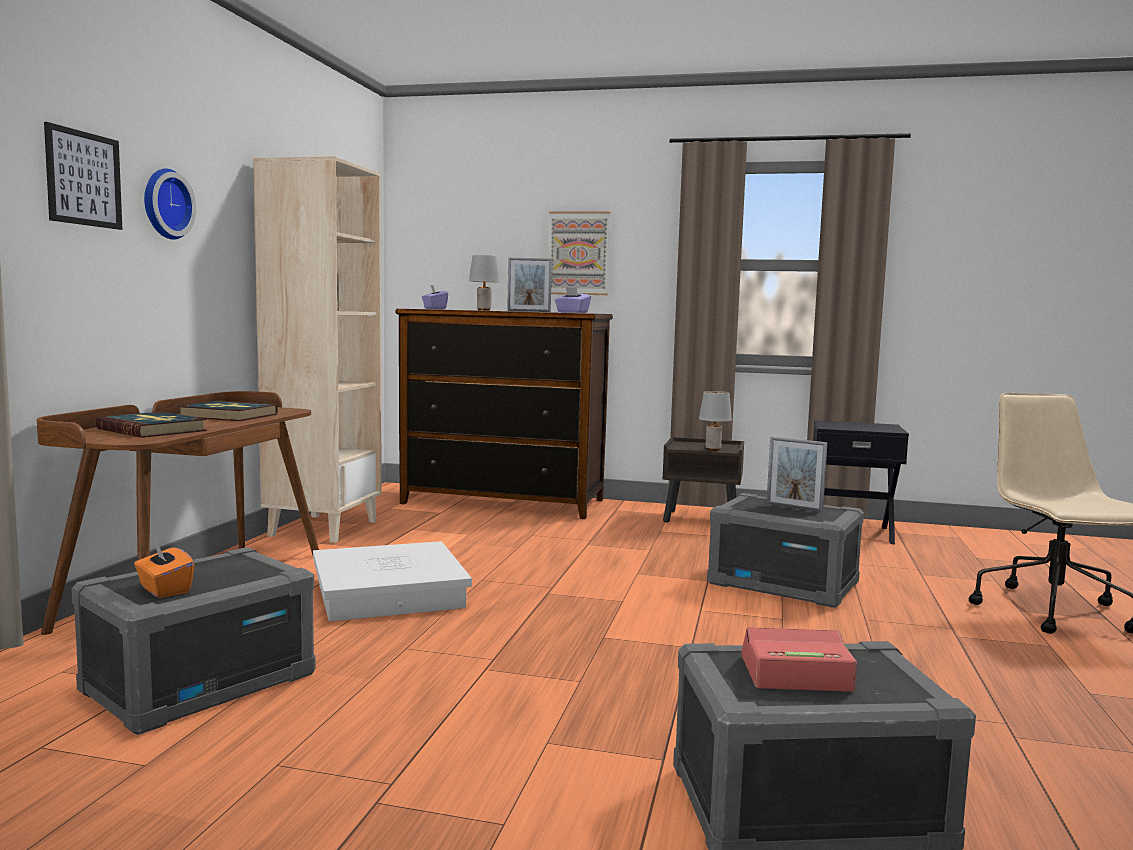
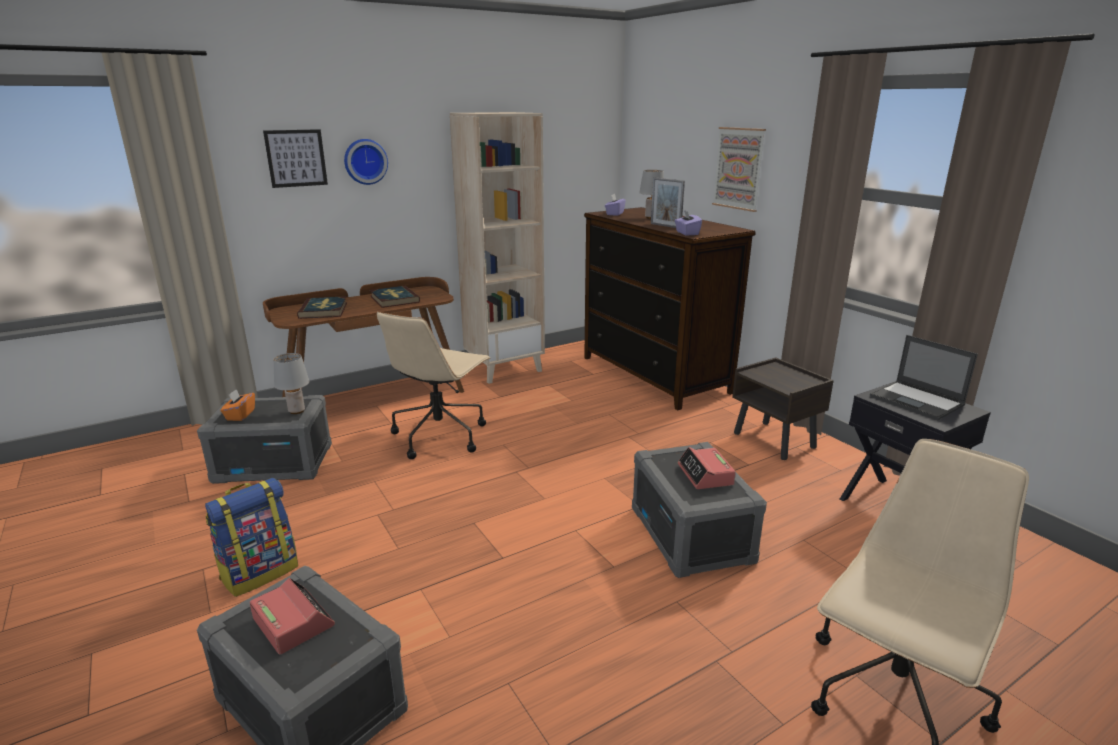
camera: 45 degrees right, 15 degrees up
(387, 593) = (440, 435): white storage box -> beige office chair
(471, 766) = (260, 572): none -> backpack
(713, 449) = (779, 383): grey table lamp -> grey table lamp (297, 411)
(794, 507) = (705, 475): picture frame -> alarm clock
(855, 425) = (917, 401): none -> laptop

